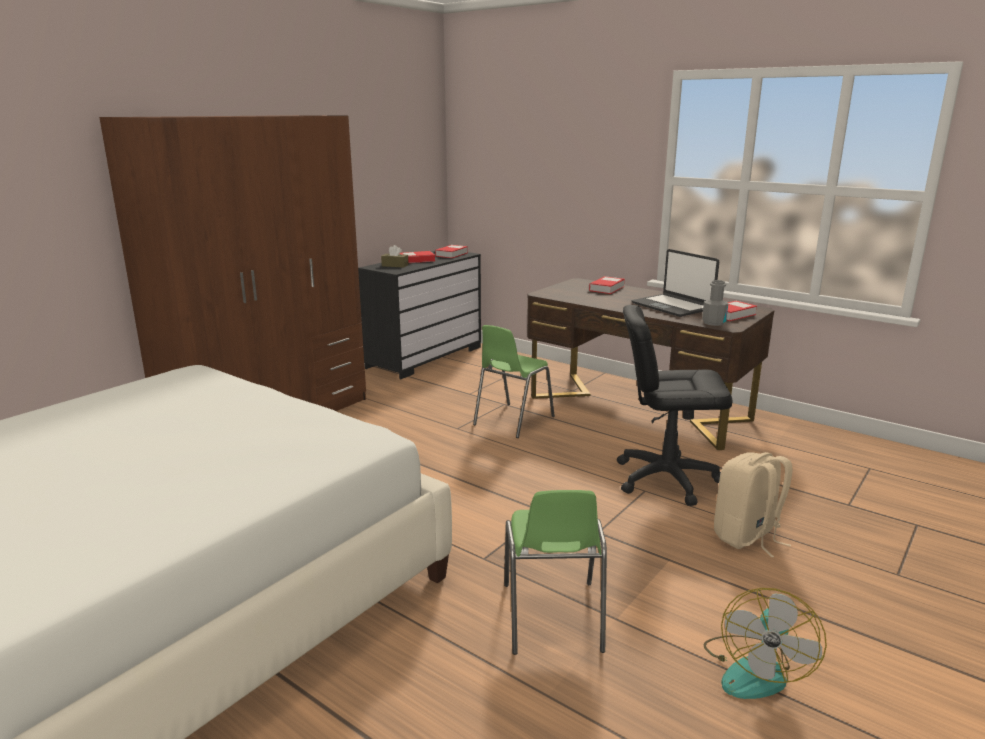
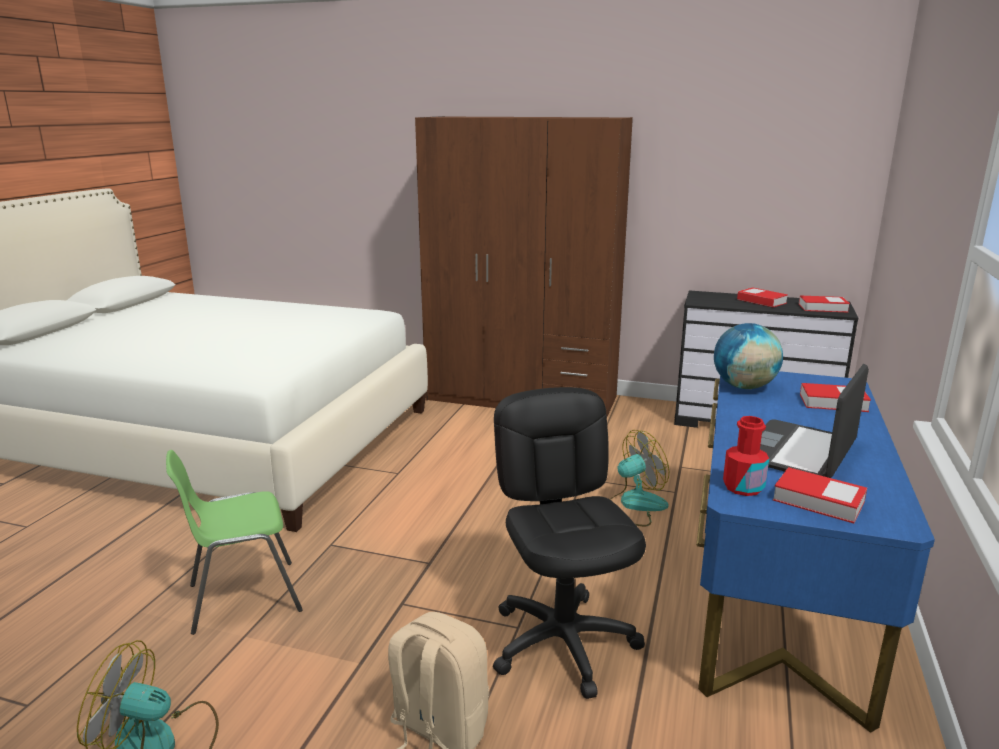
camera: 70 degrees right, 0 degrees up
(395, 265) = (721, 298): brown tissue box -> none
(512, 421) = (633, 505): green chair -> fan
(568, 297) = (744, 387): none -> globe
(637, 408) = (777, 593): brown desk -> blue desk
(713, 322) = (743, 487): grey bottle -> red bottle

